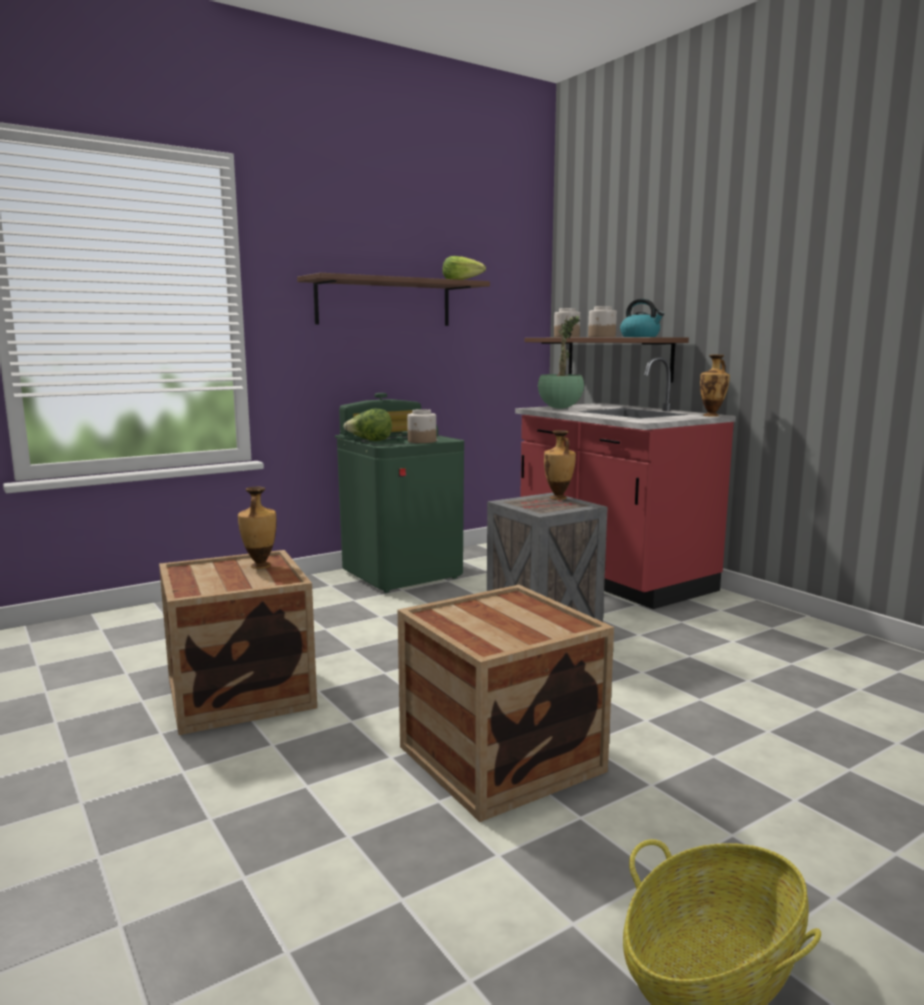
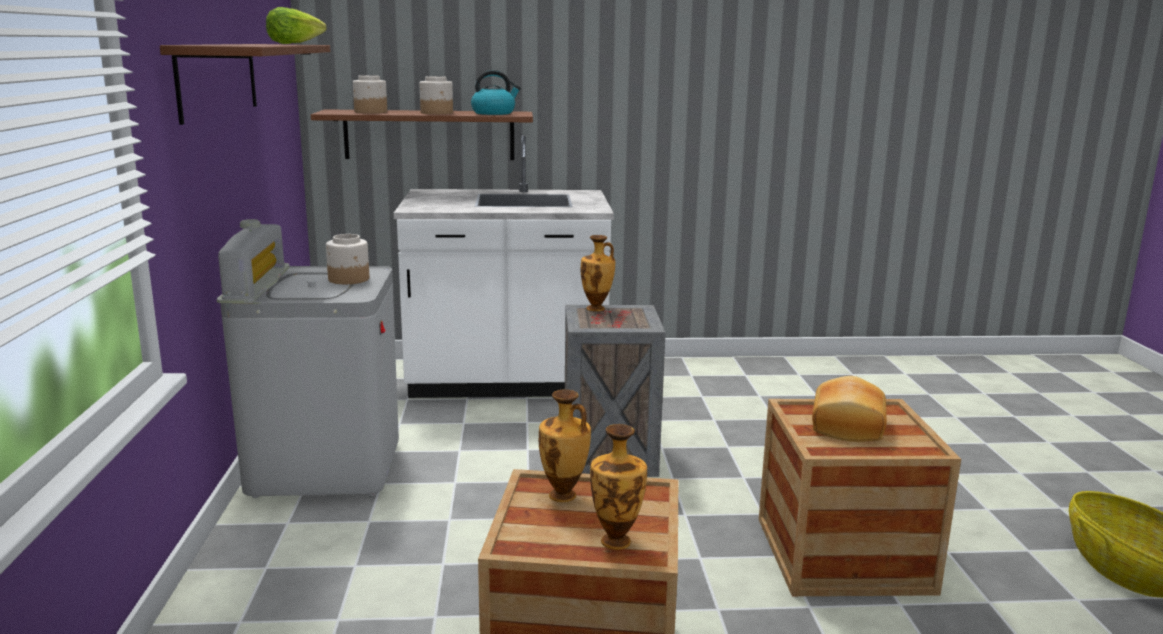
camera: 60 degrees left, 5 degrees up
(370, 441) = (291, 295): lettuce -> none
(403, 573) = (324, 467): green washing machine -> grey washing machine
(504, 616) = (845, 426): none -> bread
(560, 408) = (436, 205): potted plant -> none
(612, 578) = (507, 382): red counter -> white counter
(712, 415) = (591, 193): vase -> vase (616, 540)

